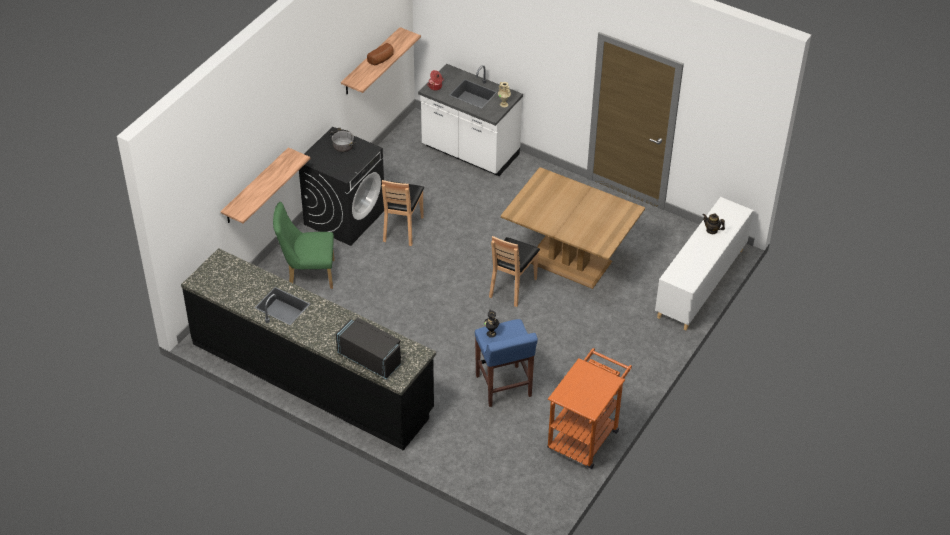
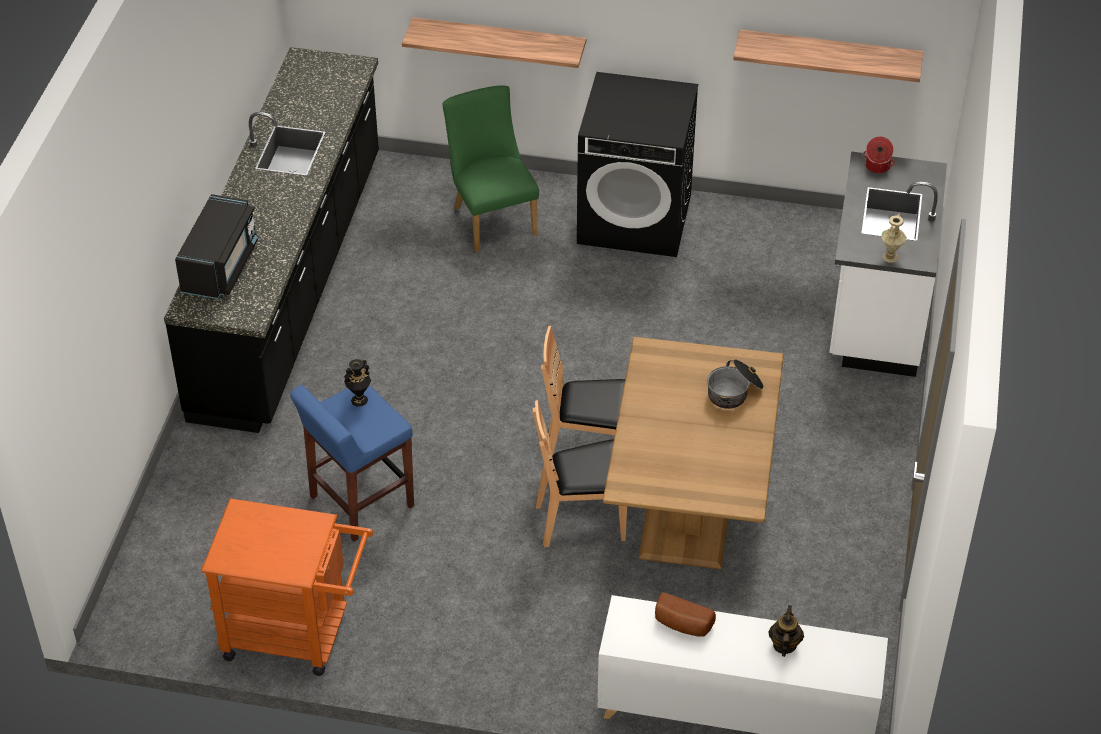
camera: 70 degrees right, 0 degrees up
(342, 143) = (665, 104): cooking pot -> cooking pot (734, 392)
(382, 59) = (824, 55): bread -> bread (682, 625)
(402, 228) = (647, 288): brown chair -> brown chair (581, 521)

